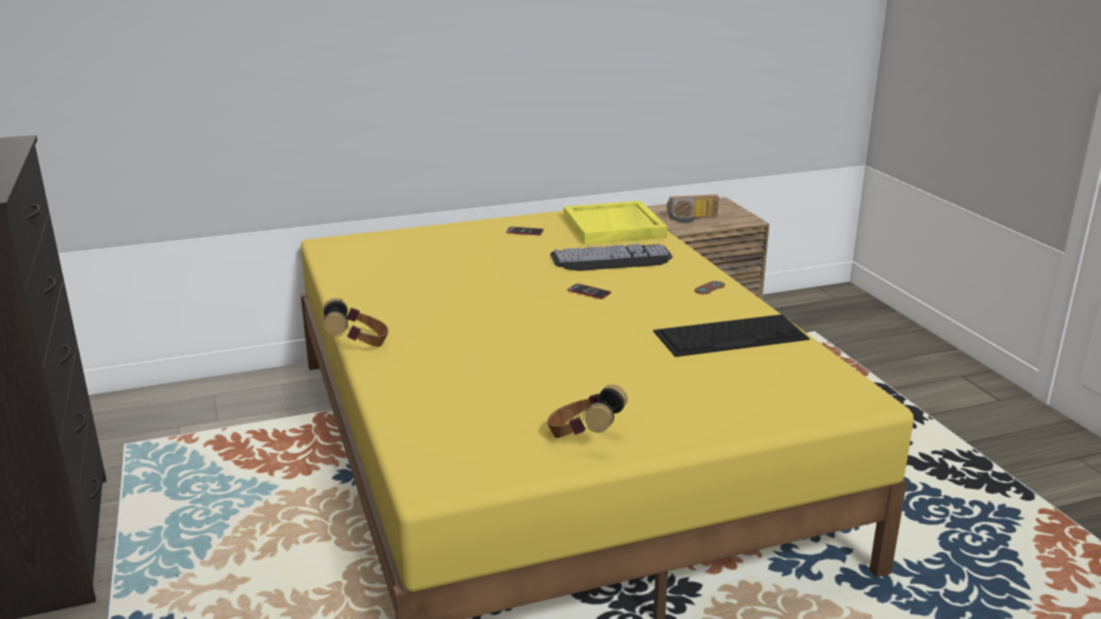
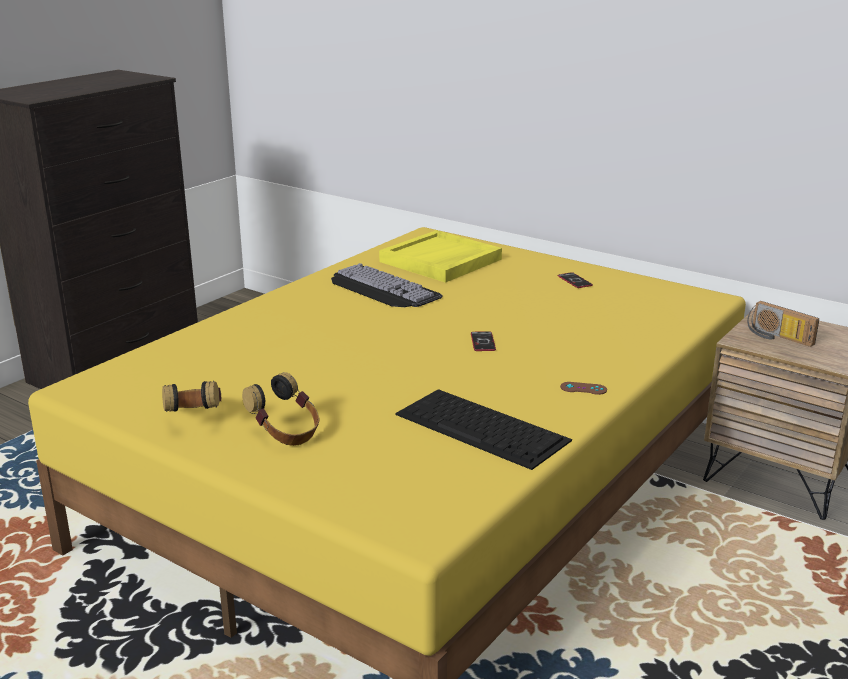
camera: 55 degrees right, 0 degrees up
(358, 345) = (262, 300): headphones -> headphones (286, 434)
(612, 259) = (575, 330): keyboard -> keyboard (379, 288)
(614, 227) = (659, 309): yellow tray -> yellow tray (440, 261)

